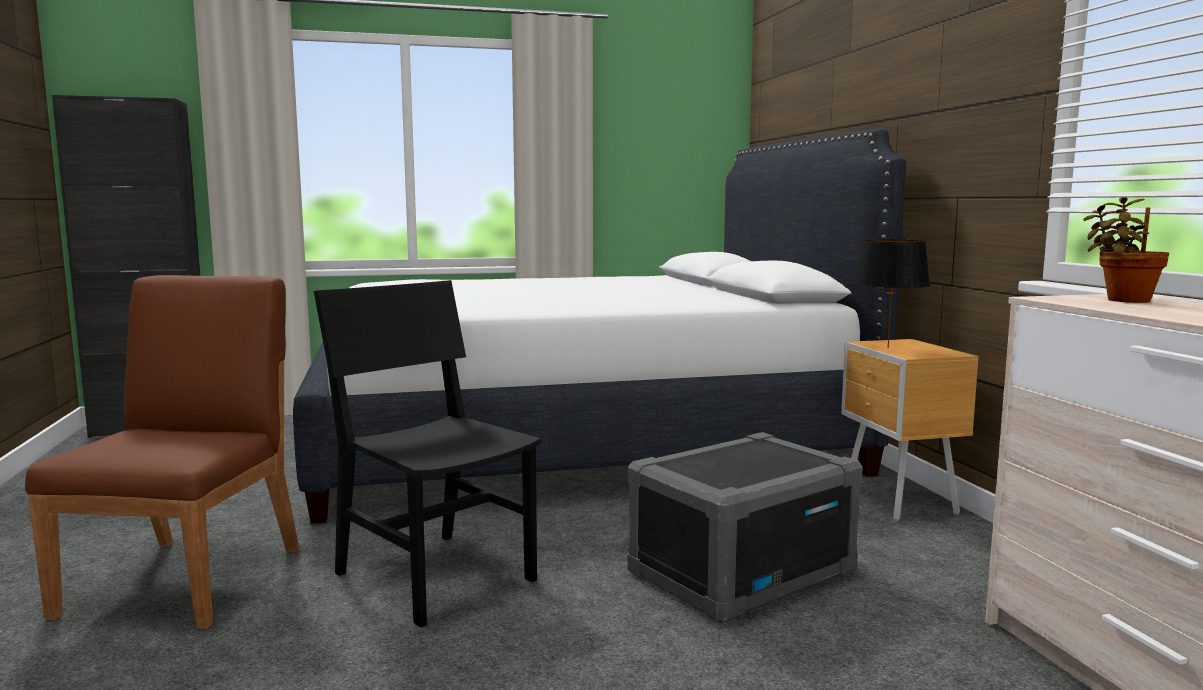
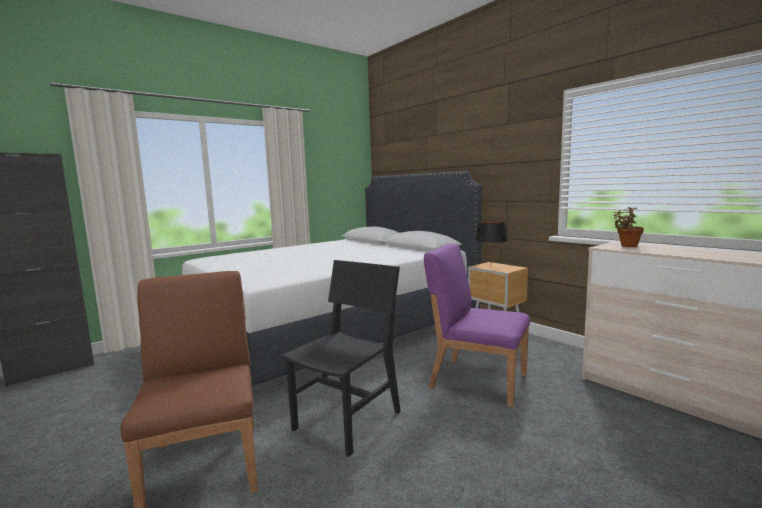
camera: 25 degrees left, 0 degrees up
(435, 576) = (348, 420): black chair -> black chair turned 105 degrees clockwise
(741, 571) = (477, 380): grey storage box -> purple chair

